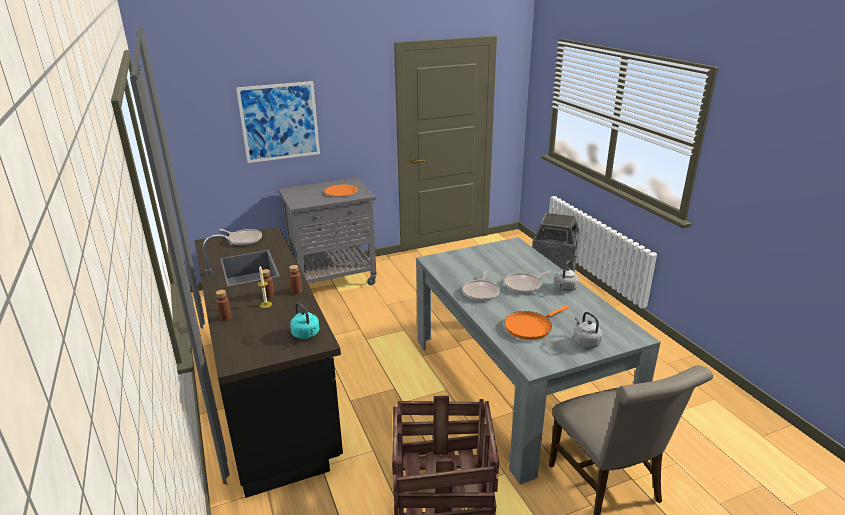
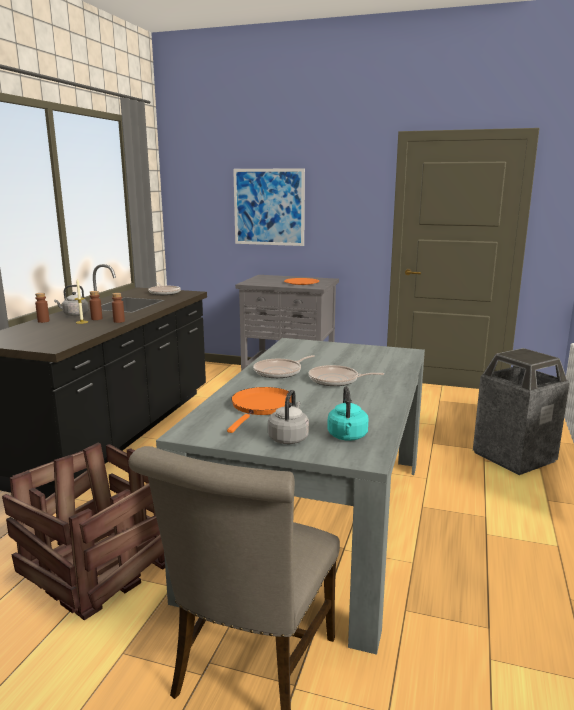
camera: 40 degrees right, 10 degrees down
(306, 334) = (58, 341): turquoise kettle -> turquoise kettle (347, 437)
(530, 327) = (261, 407): orange frying pan -> orange frying pan turned 105 degrees clockwise
(565, 288) = (378, 395): grey kettle -> grey kettle (74, 315)

